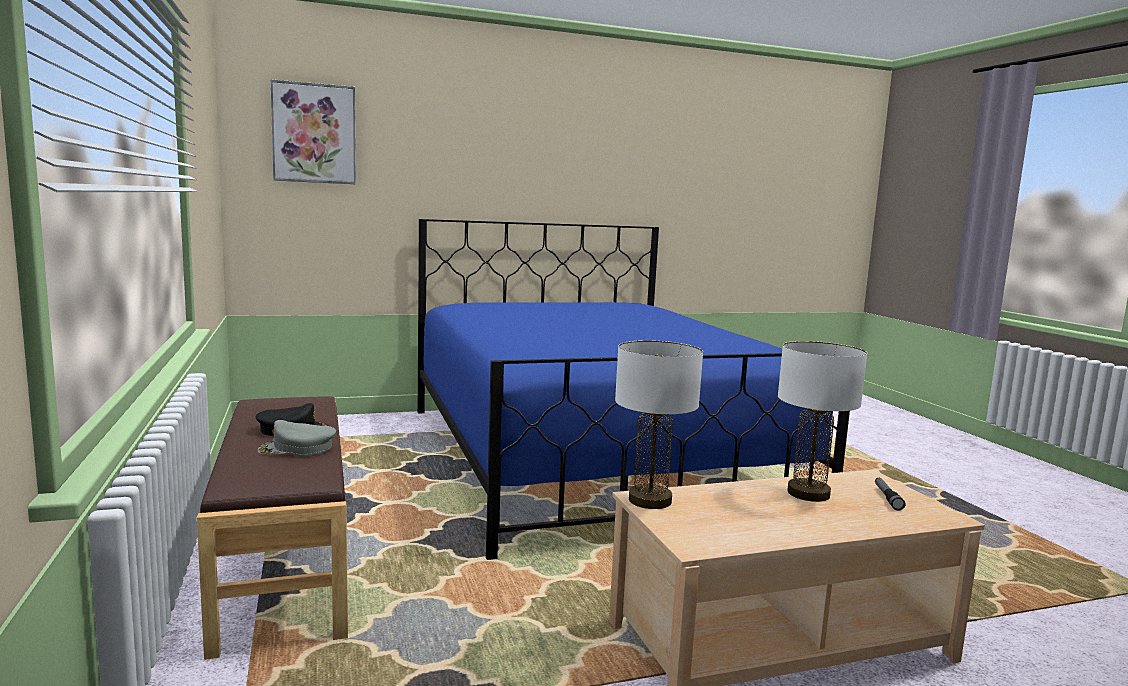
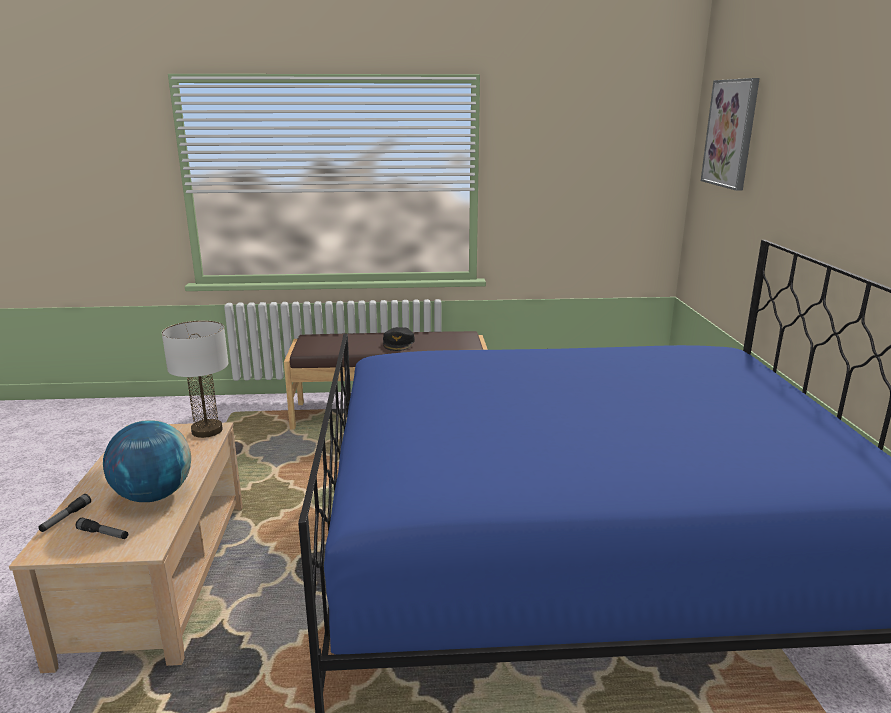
camera: 105 degrees right, 10 degrees up
(297, 448) = (361, 345): grey cap -> none
(808, 493) = (154, 496): table lamp -> globe
(899, 523) = (66, 518): none -> flashlight

